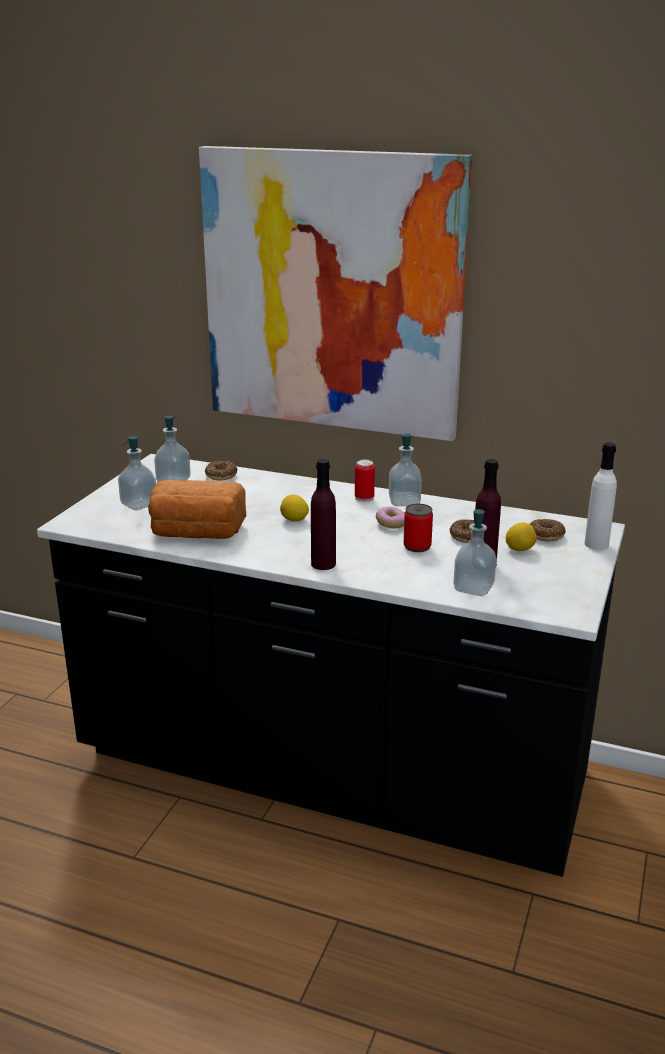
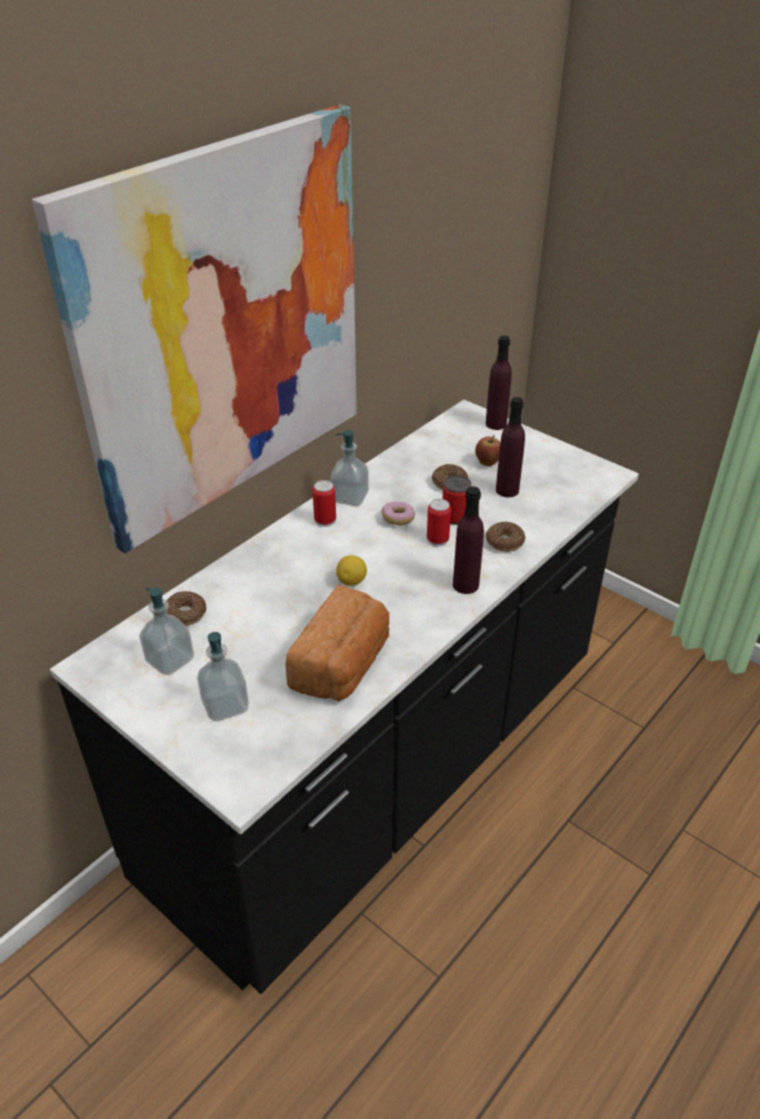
camera: 70 degrees left, 15 degrees up
(377, 544) = (437, 539): none -> can
(473, 588) = (549, 508): soap dispenser -> none
(519, 549) = (487, 463): lemon -> apple
(546, 535) = (468, 442): donut -> donut (504, 542)
(596, 544) = (496, 424): white bottle -> purple bottle

